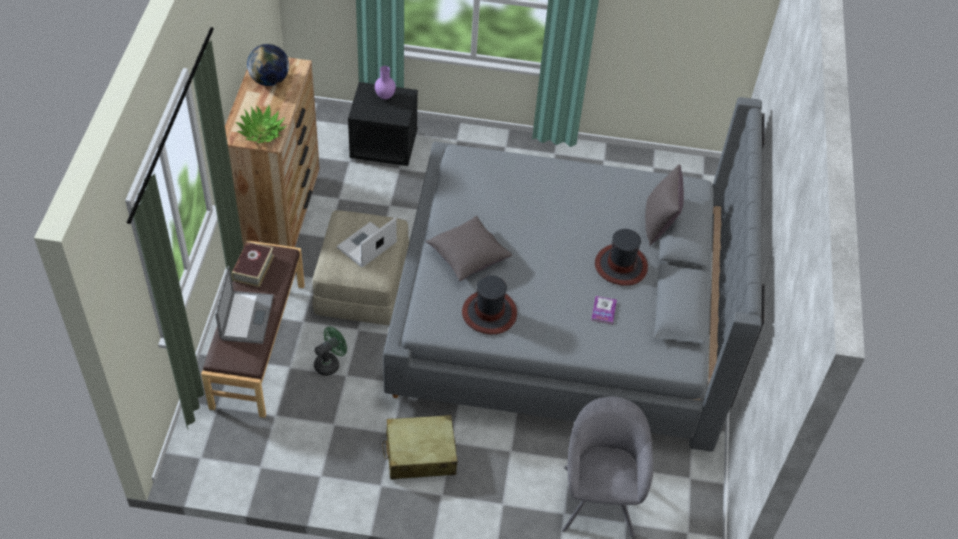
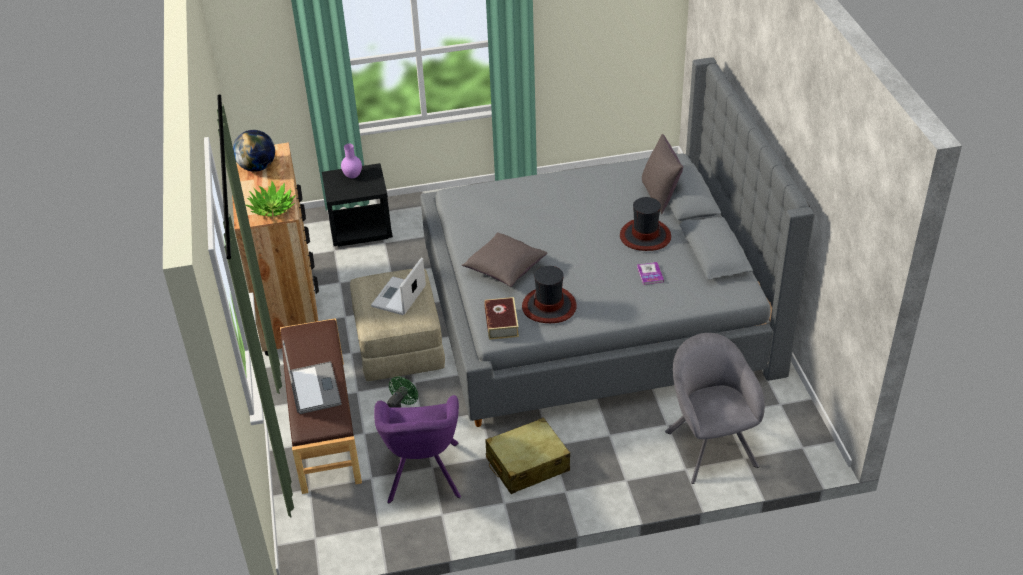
camera: 15 degrees left, 10 degrees down
(253, 268) = (299, 346): book -> book (501, 323)
(322, 430) = (423, 476): none -> purple armchair

